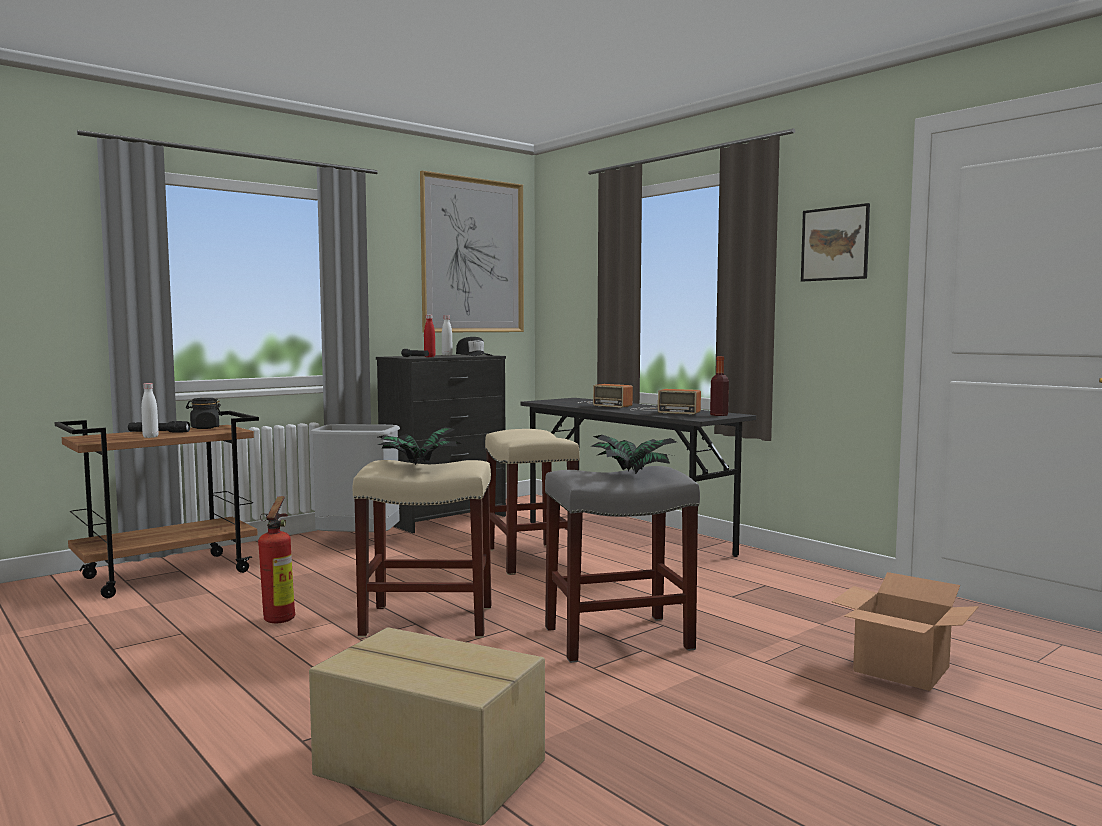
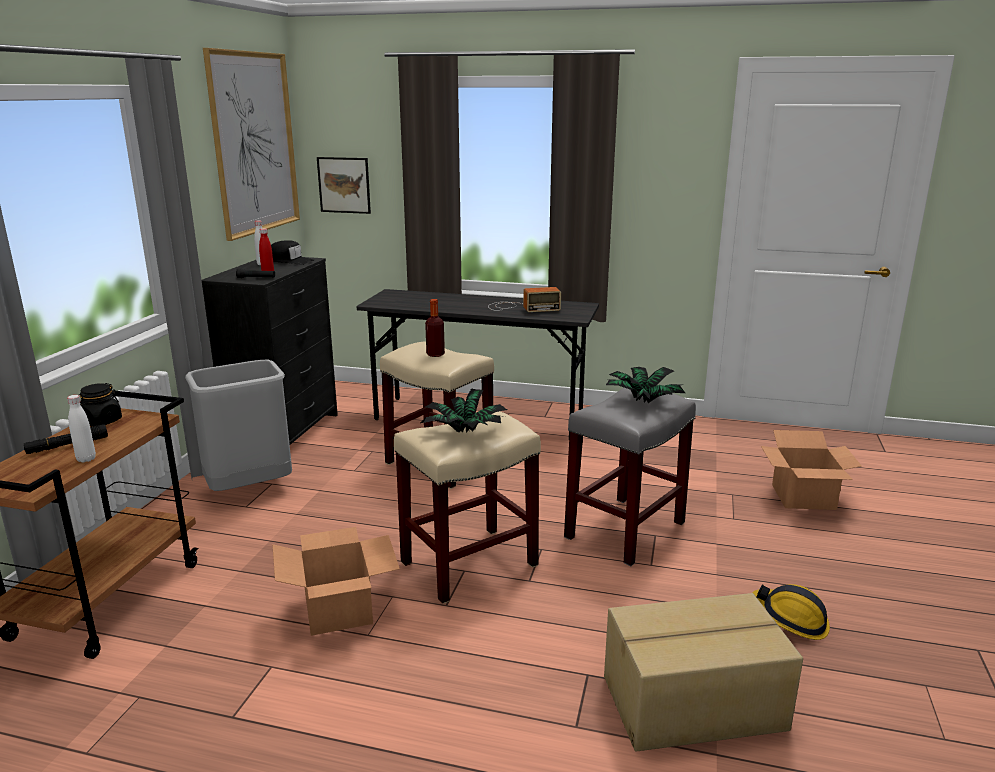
camera: 35 degrees left, 15 degrees up
(281, 618) = (337, 609): fire extinguisher -> cardboard box
(604, 404) = (446, 301): radio -> none
(664, 752) = (789, 620): none -> hard hat
(719, 415) = (575, 308): bottle -> bottle (435, 354)
(835, 243) = (661, 155): picture -> picture (344, 185)

